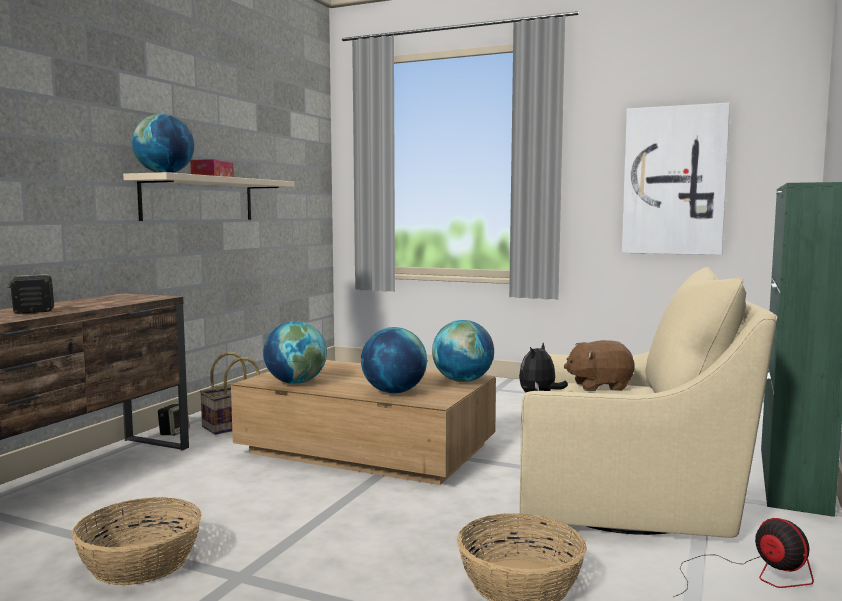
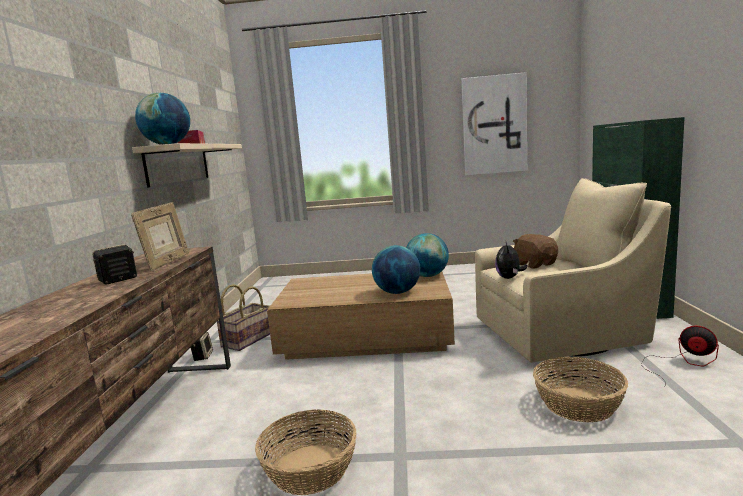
camera: 20 degrees left, 5 degrees up
(105, 304) = (167, 263): none -> picture frame
(296, 382) = (315, 299): globe -> none
(599, 386) = (535, 264): brown plush toy -> brown plush toy turned 90 degrees clockwise

